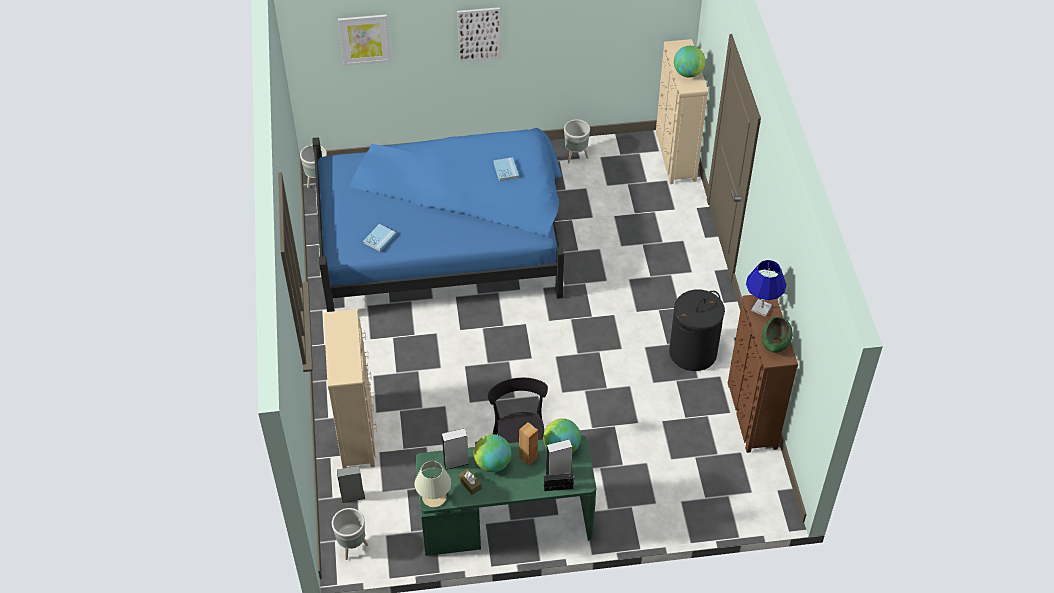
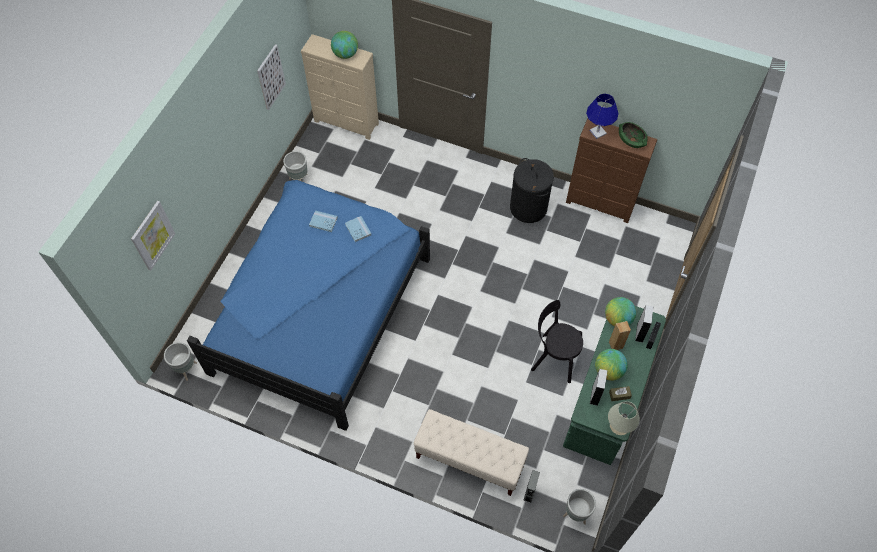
camera: 60 degrees left, 10 degrees up
(357, 431) = (469, 460): beige dresser -> beige bench
(379, 239) = (331, 344): blue book -> blue book (358, 229)
(479, 34) = (212, 154): picture -> picture (271, 77)

